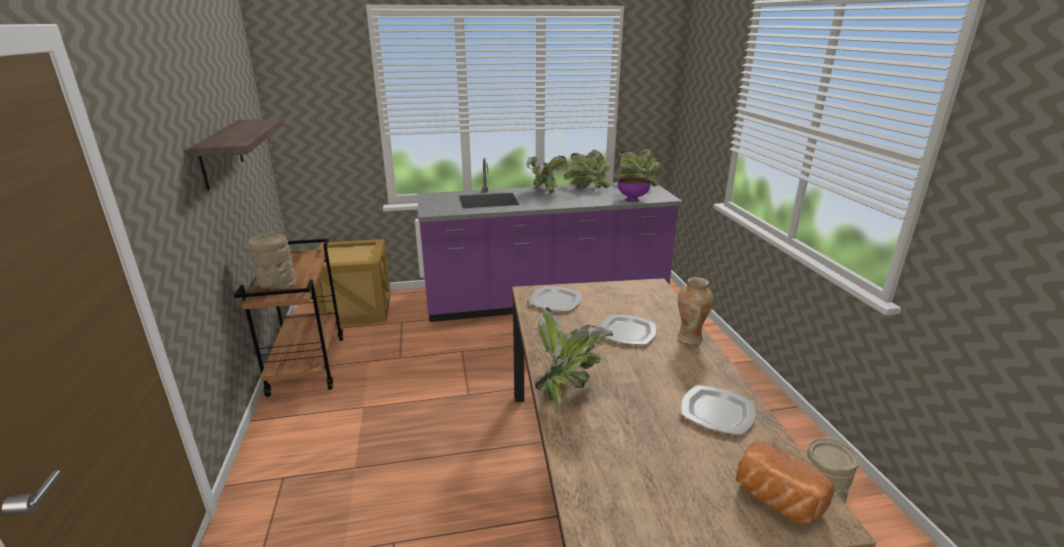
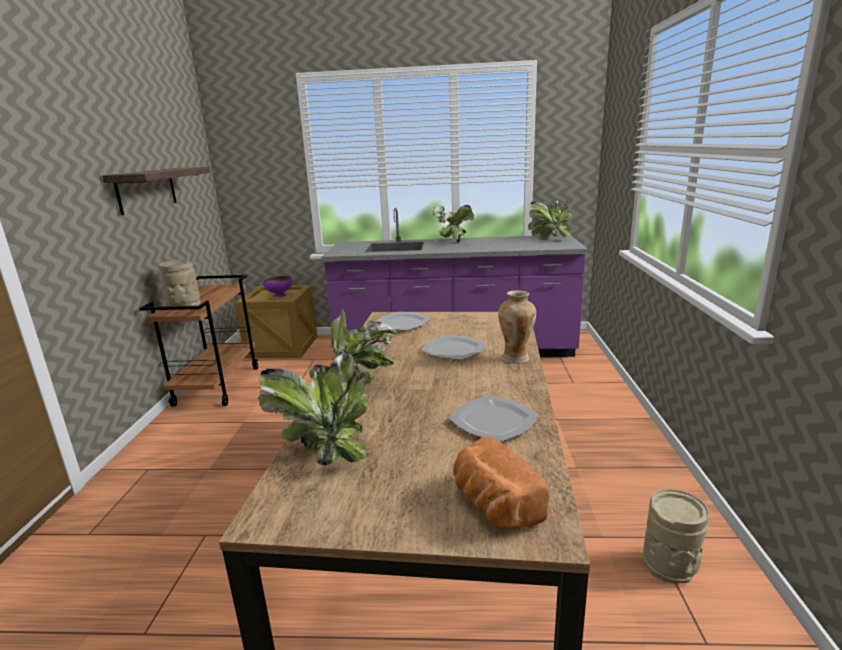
camera: 15 degrees right, 5 degrees down
(587, 188) = (497, 239): potted plant -> potted plant (326, 447)
(632, 200) = (535, 247): purple bowl -> purple bowl (279, 295)

